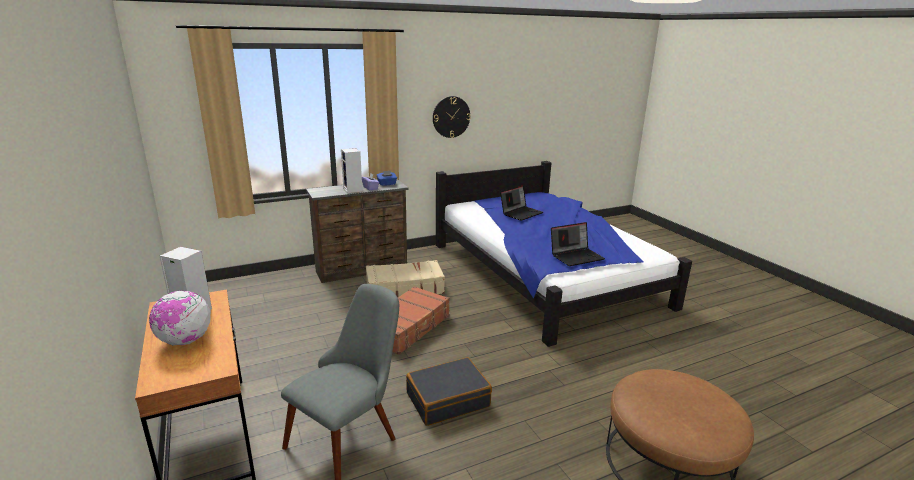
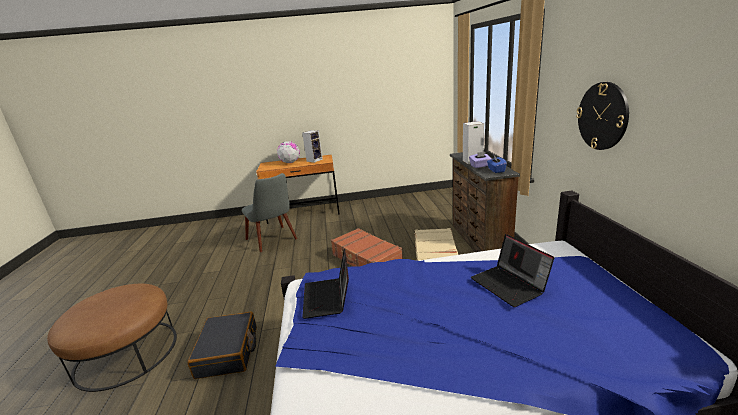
camera: 110 degrees right, 0 degrees up
(447, 399) = (273, 270): black suitcase -> black suitcase (228, 352)

